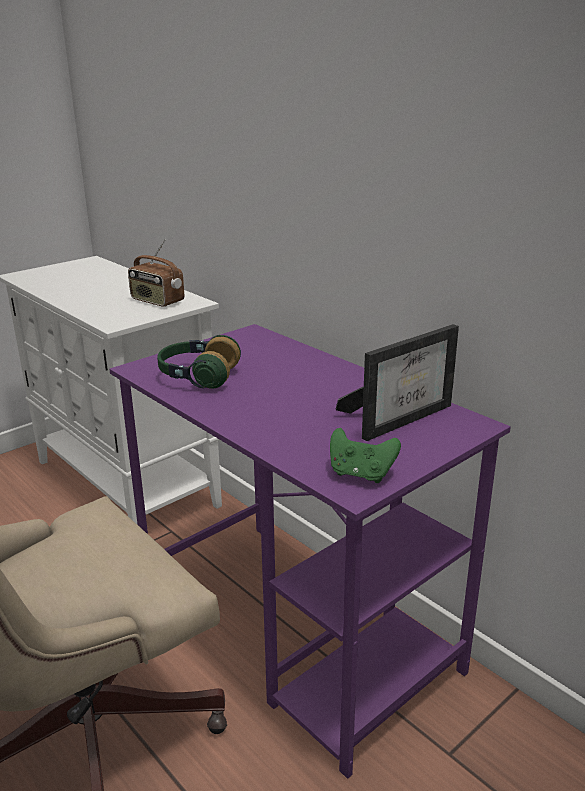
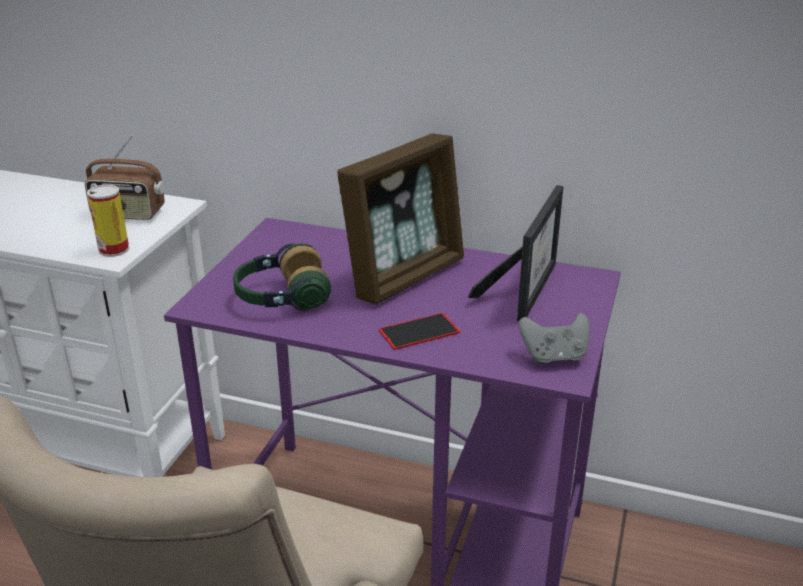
camera: 30 degrees left, 5 degrees up
(120, 320) = (114, 249): none -> can
(270, 425) = (419, 331): none -> phone
(309, 384) = (405, 275): none -> picture frame
(361, 474) = (554, 357): green game controller -> grey game controller

